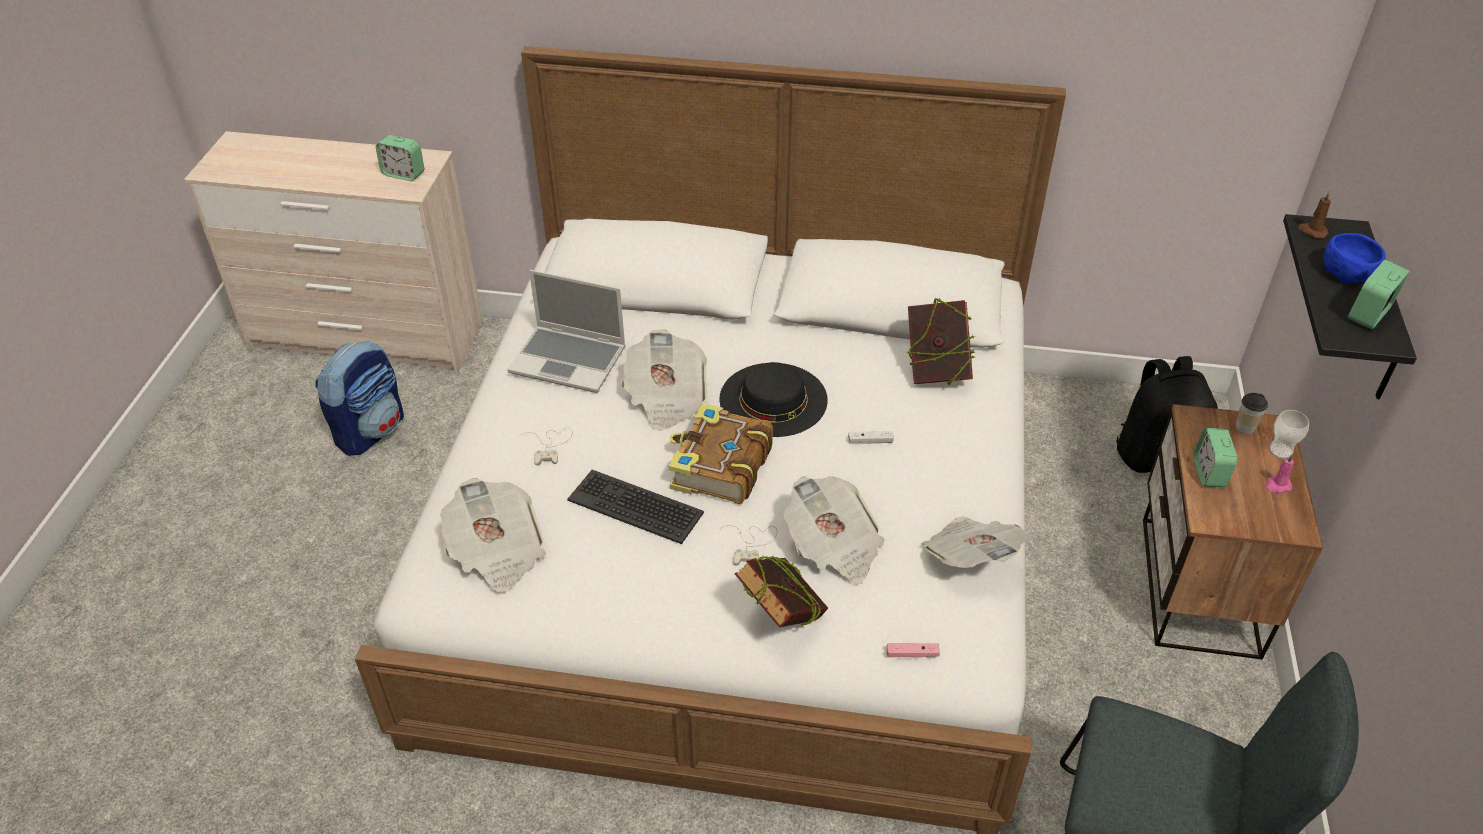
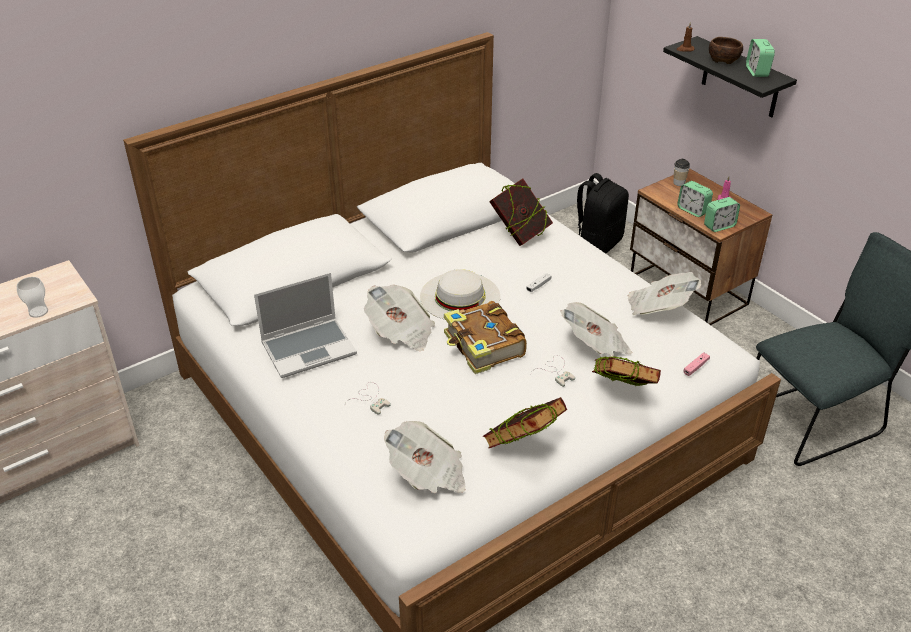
camera: 45 degrees left, 5 degrees down
(371, 430) = (120, 522): backpack -> none
(403, 174) = (53, 291): alarm clock -> alarm clock (719, 226)
(610, 595) = (523, 447): none -> book
(636, 506) = (469, 395): keyboard -> none
(773, 399) = (460, 296): black hat -> white hat
(1280, 451) = (705, 184): cup -> cup (38, 312)
(1348, 271) = (723, 59): blue bowl -> brown bowl

